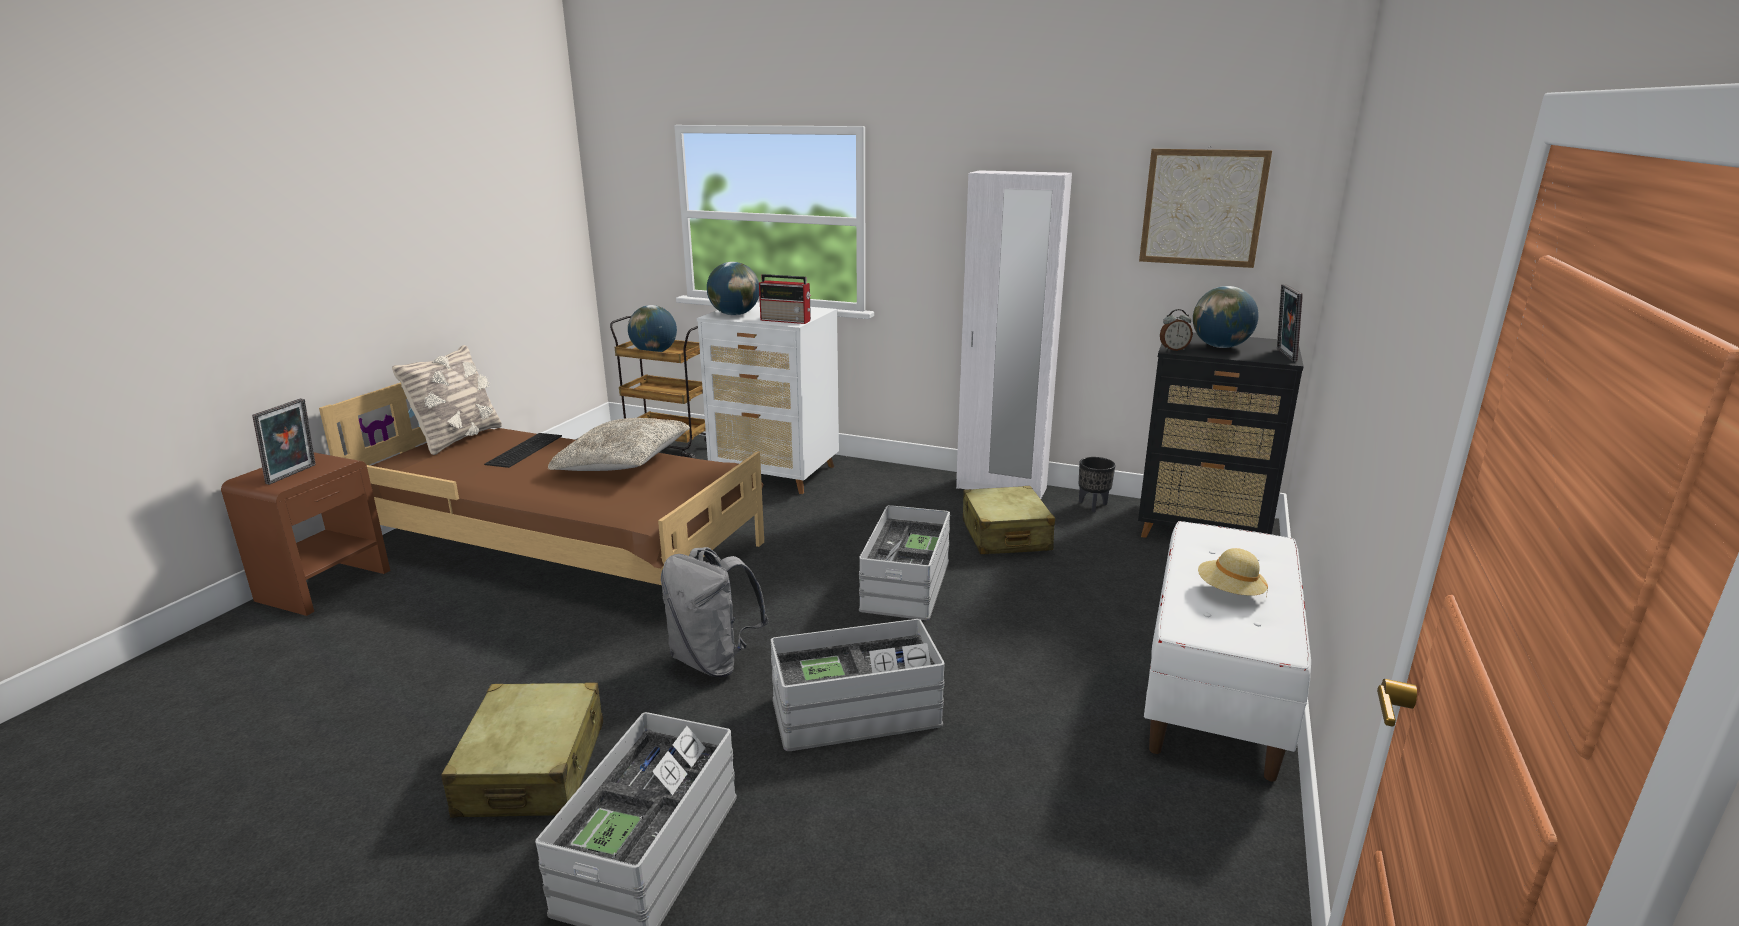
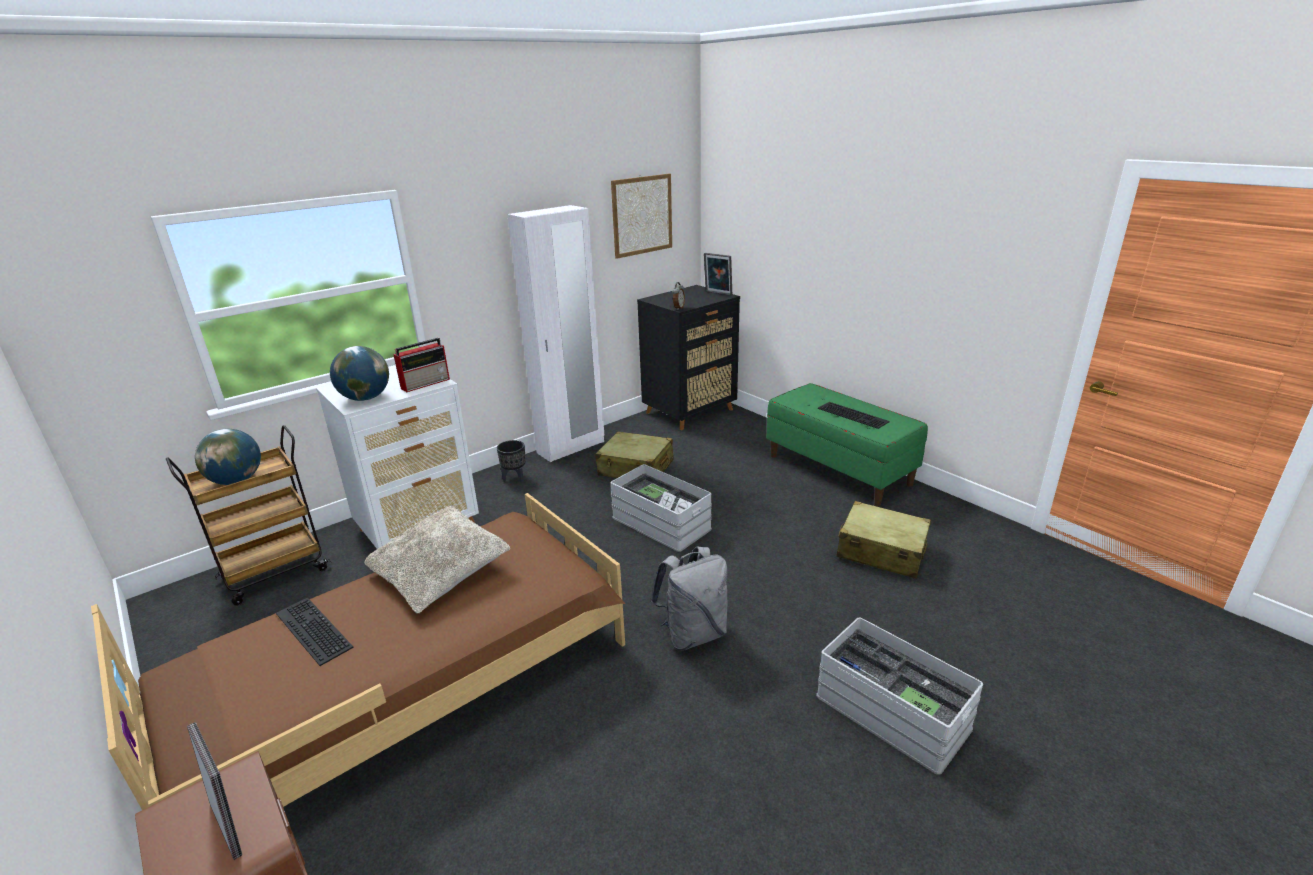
camera: 60 degrees left, 5 degrees up
(459, 439) = (193, 682): beige pillow -> none
(533, 769) = (776, 762): beige suitcase -> beige suitcase (881, 551)
(856, 710) = (791, 586): grey storage box -> none
(1093, 506) = (630, 429): black planter -> black planter (515, 478)
(1216, 689) = (839, 470): white bench -> green bench
(1220, 346) = (686, 299): globe -> none
(1229, 592) = (854, 415): beige hat -> keyboard

